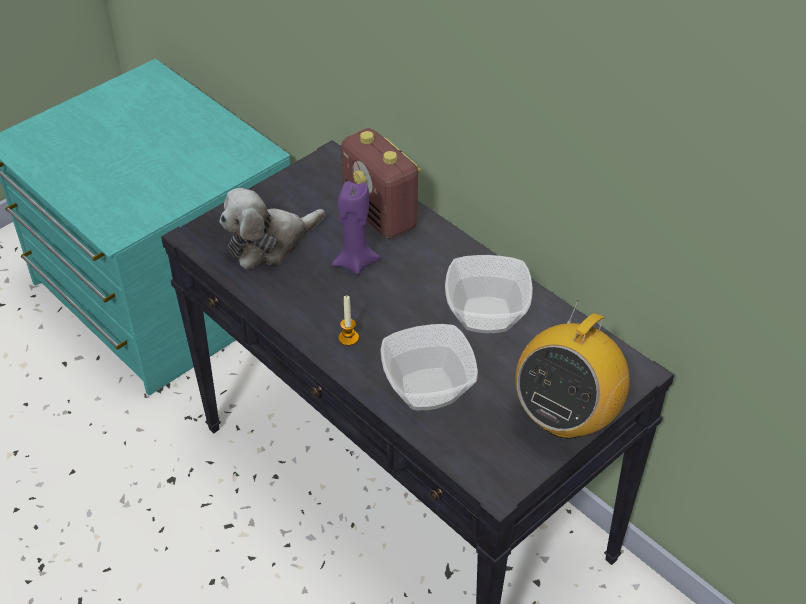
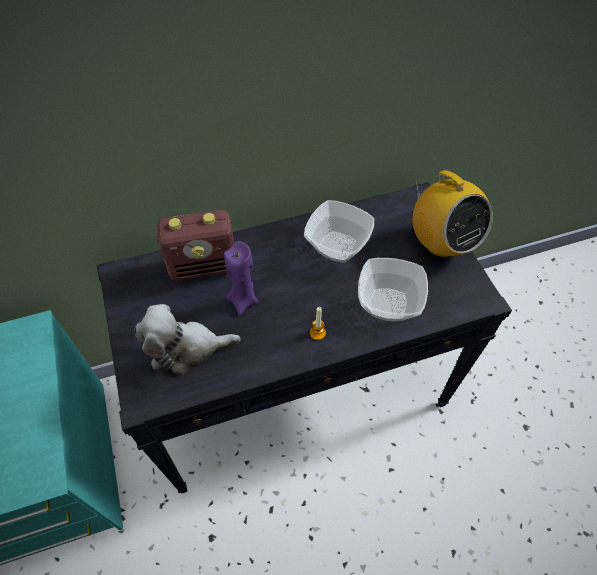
camera: 65 degrees left, 10 degrees up
(269, 243) = (186, 349): plush toy -> plush toy turned 90 degrees clockwise

